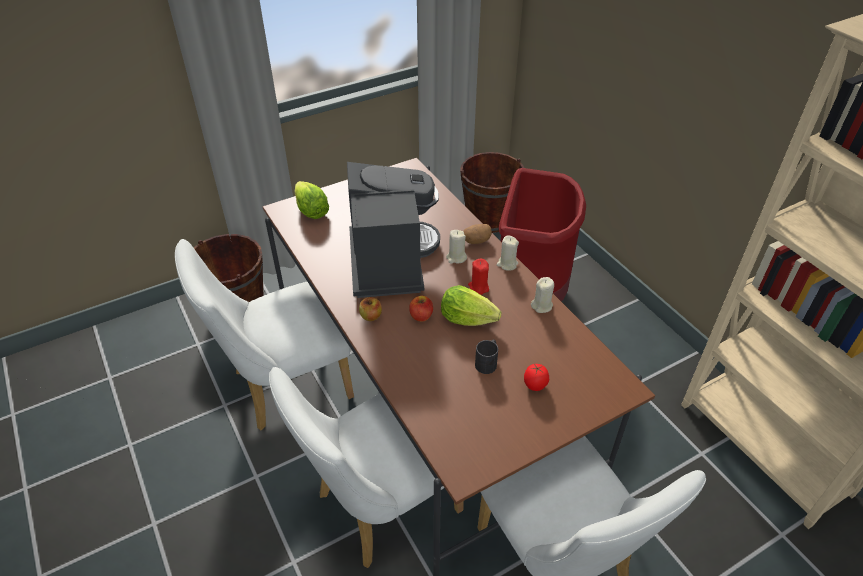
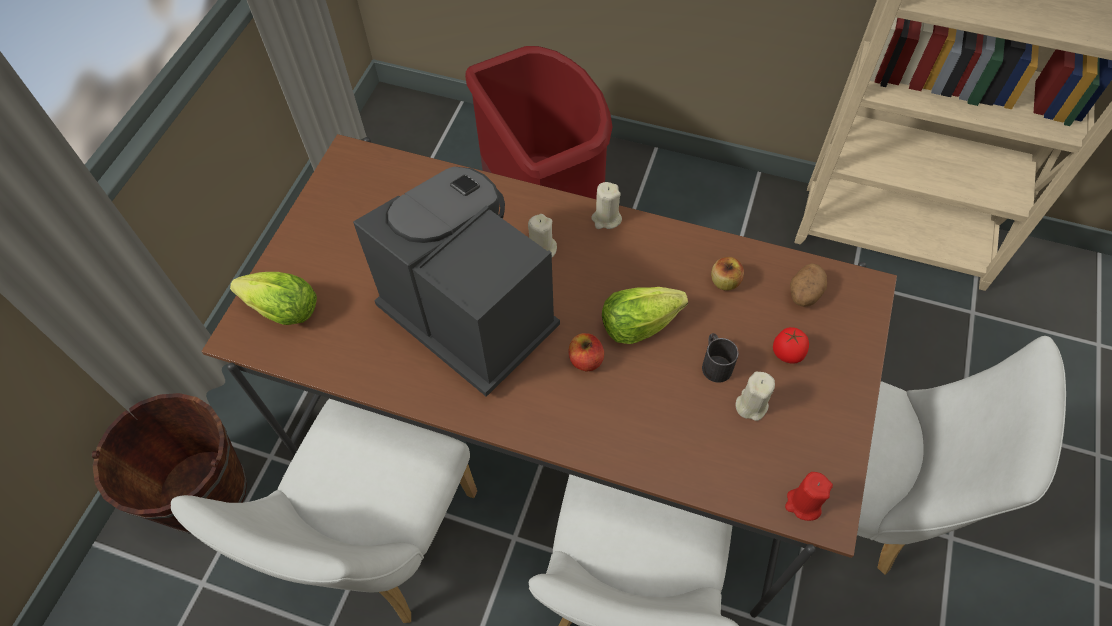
camera: 40 degrees left, 15 degrees up
(371, 316) = (529, 406): apple -> apple (725, 282)
(476, 241) = (540, 211): potato -> potato (804, 294)
(478, 287) = (608, 273): red candle -> red candle (803, 504)
(489, 219) = (407, 147): brown bucket -> none
(542, 306) = (696, 248): beige candle -> beige candle (751, 405)

